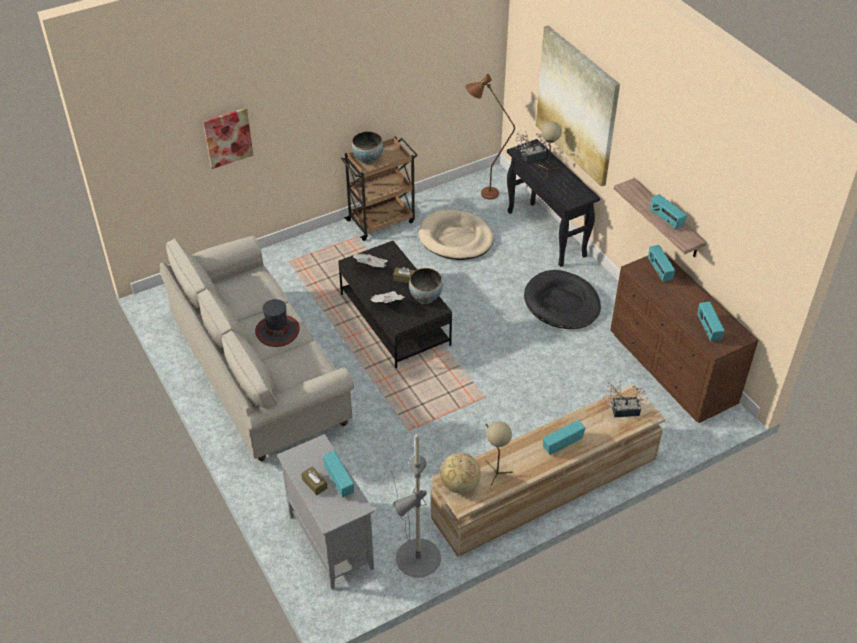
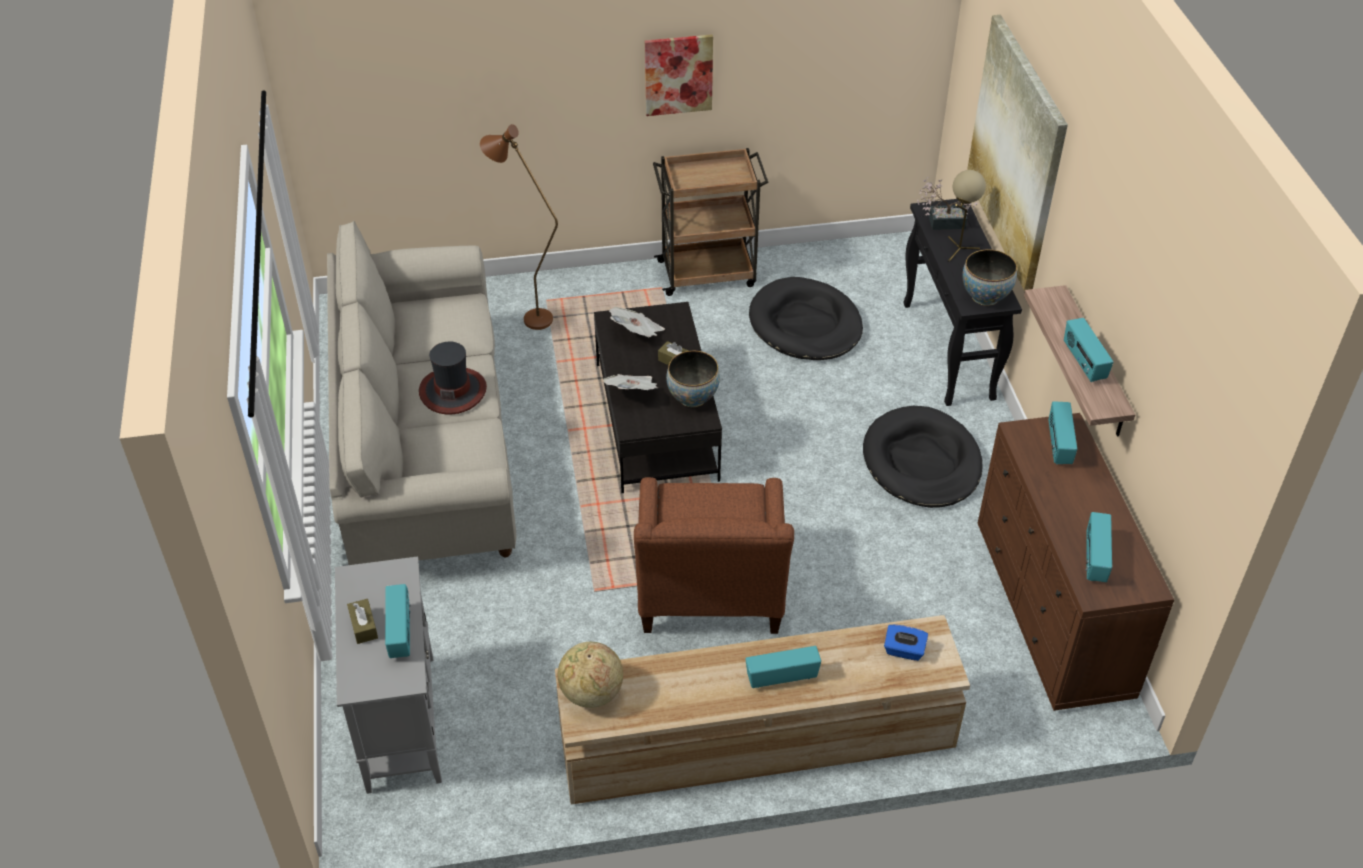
camera: 20 degrees right, 0 degrees up
(228, 137) = (473, 92): picture -> picture (678, 74)
(368, 159) = (692, 173): bowl -> bowl (985, 296)
(415, 549) = (515, 772): grey floor lamp -> none
(455, 238) = (805, 324): beige dog bed -> black dog bed
(479, 415) = (710, 598): none -> brown armchair
(483, 193) = (879, 267): brown floor lamp -> brown floor lamp (528, 316)
(495, 471) = (656, 689): beige table lamp -> none
(621, 410) = (904, 651): potted plant -> blue tissue box

